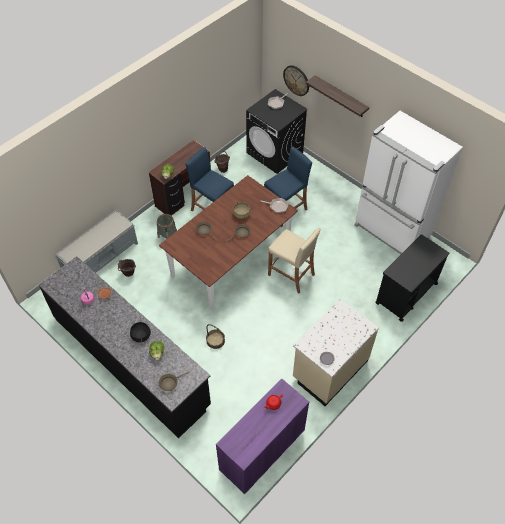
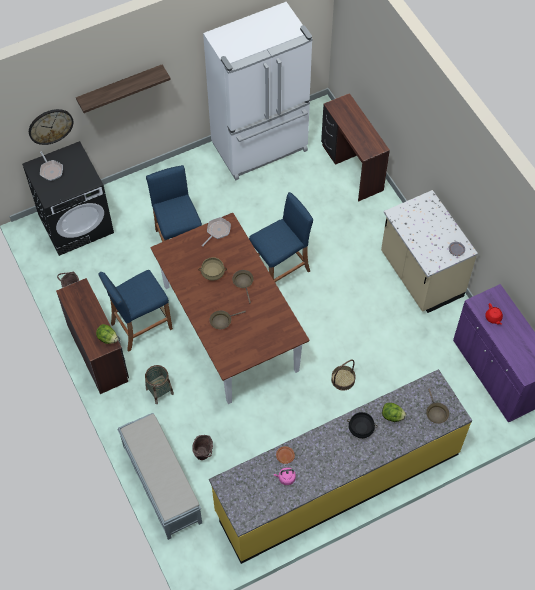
camera: 70 degrees left, 5 degrees up
(131, 360) = (337, 482): black counter -> yellow counter
(291, 274) = (280, 270): beige stool -> blue stool
(406, 293) = (351, 168): black cart -> brown desk

